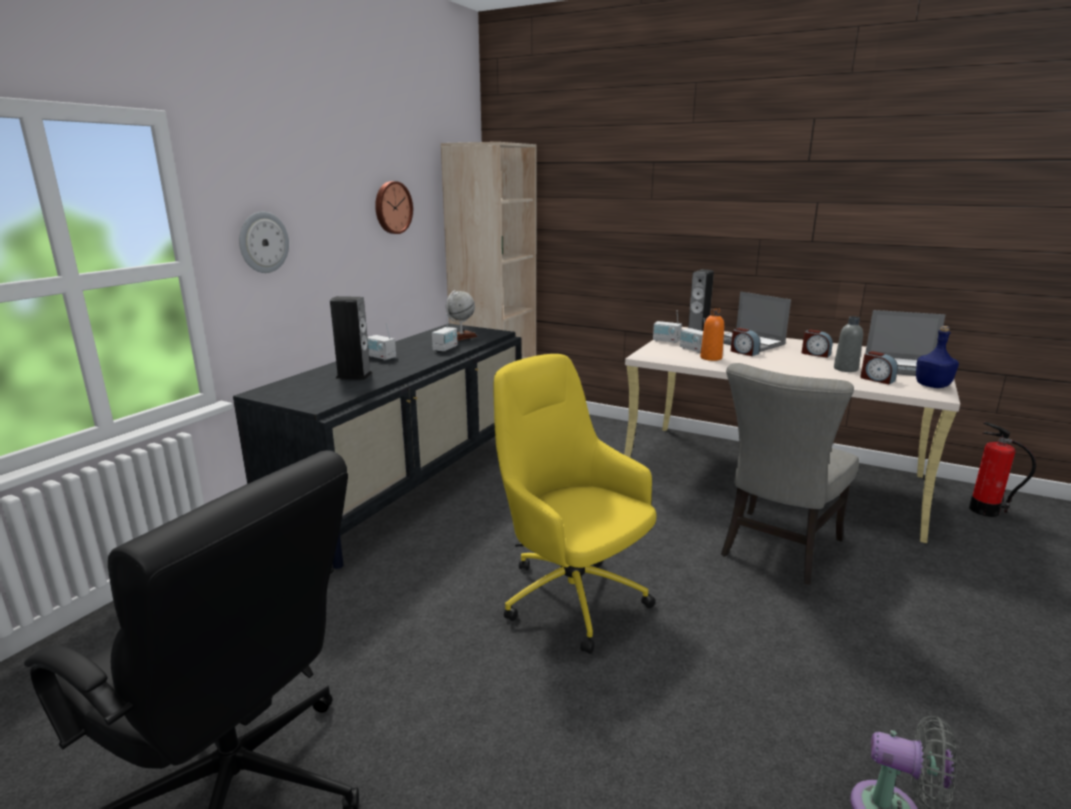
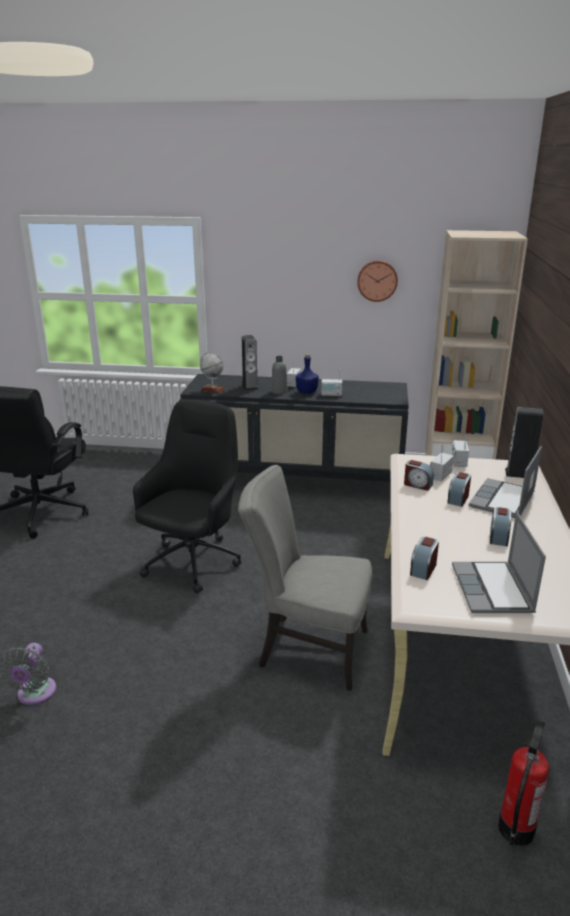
camera: 70 degrees right, 5 degrees up
(263, 242) = (252, 292): wall clock -> none
(461, 337) = (368, 393): globe -> globe (212, 390)
(571, 599) = (193, 562): yellow office chair -> black office chair
(711, 358) = (417, 485): orange bottle -> alarm clock
(845, 369) = (449, 553): grey bottle -> grey bottle (279, 391)
(932, 385) = (430, 603): blue bottle -> blue bottle (307, 392)

